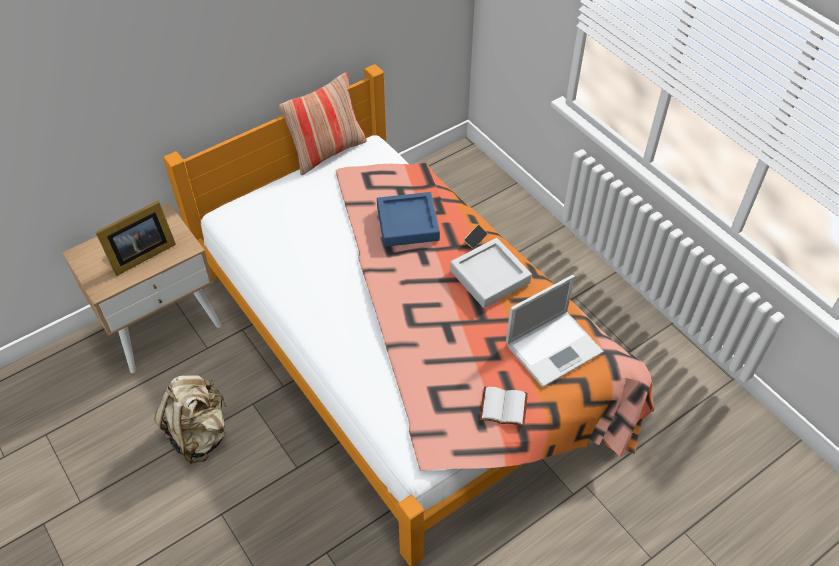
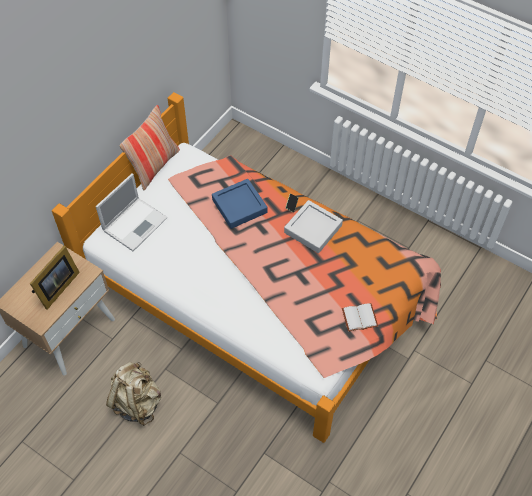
camera: 20 degrees left, 5 degrees up
(555, 347) = (376, 266): laptop -> laptop (135, 223)

